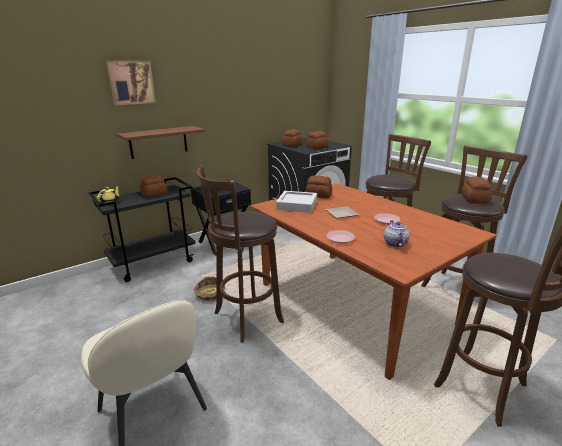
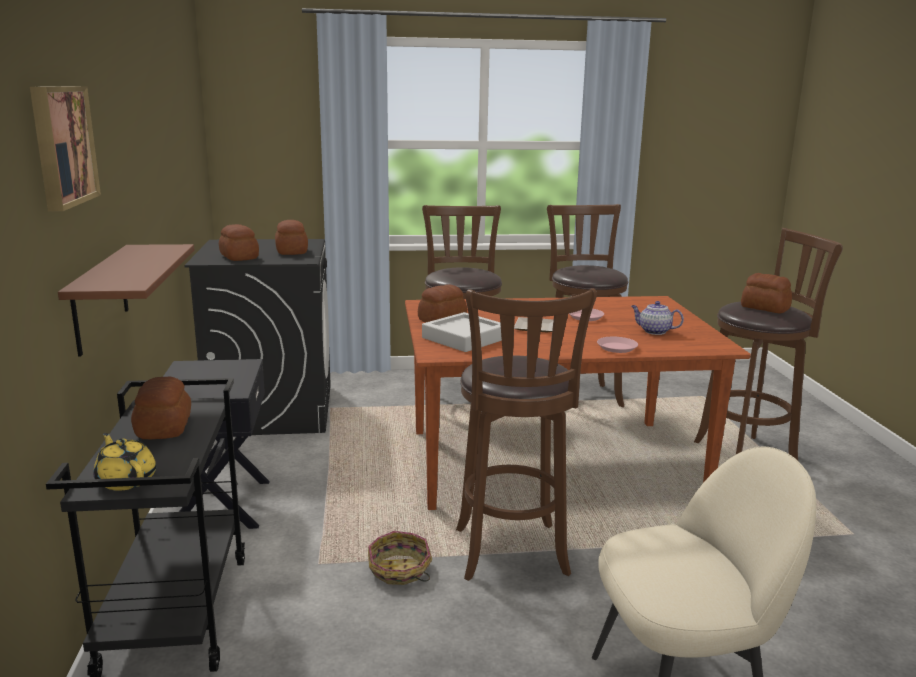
camera: 60 degrees left, 5 degrees down
(474, 199) = (593, 269): bread -> bread (765, 308)

